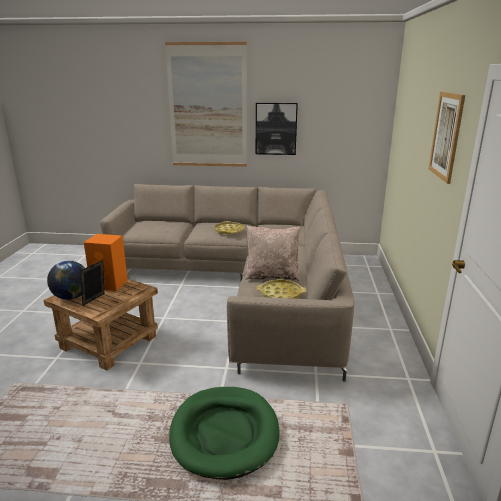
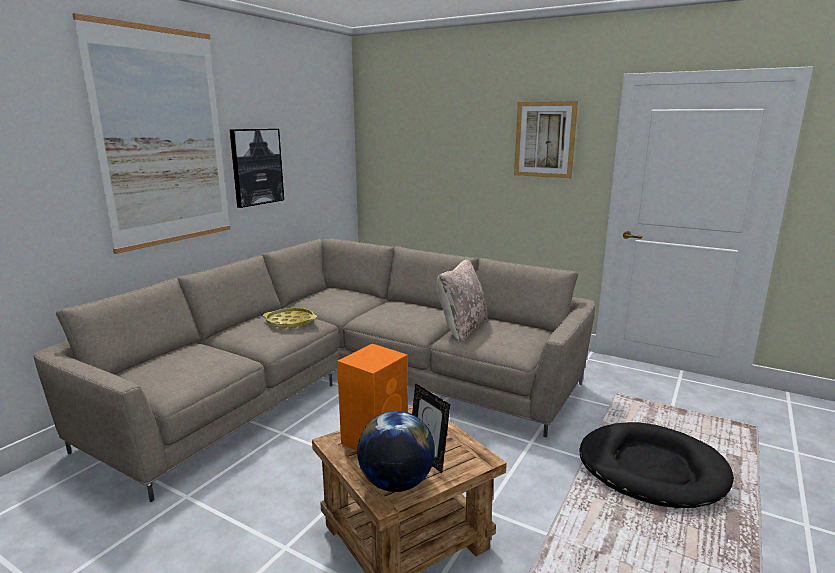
camera: 65 degrees left, 5 degrees down
(224, 433) = (651, 469): green dog bed -> black dog bed
(280, 294) = (513, 332): yellow tray -> none

